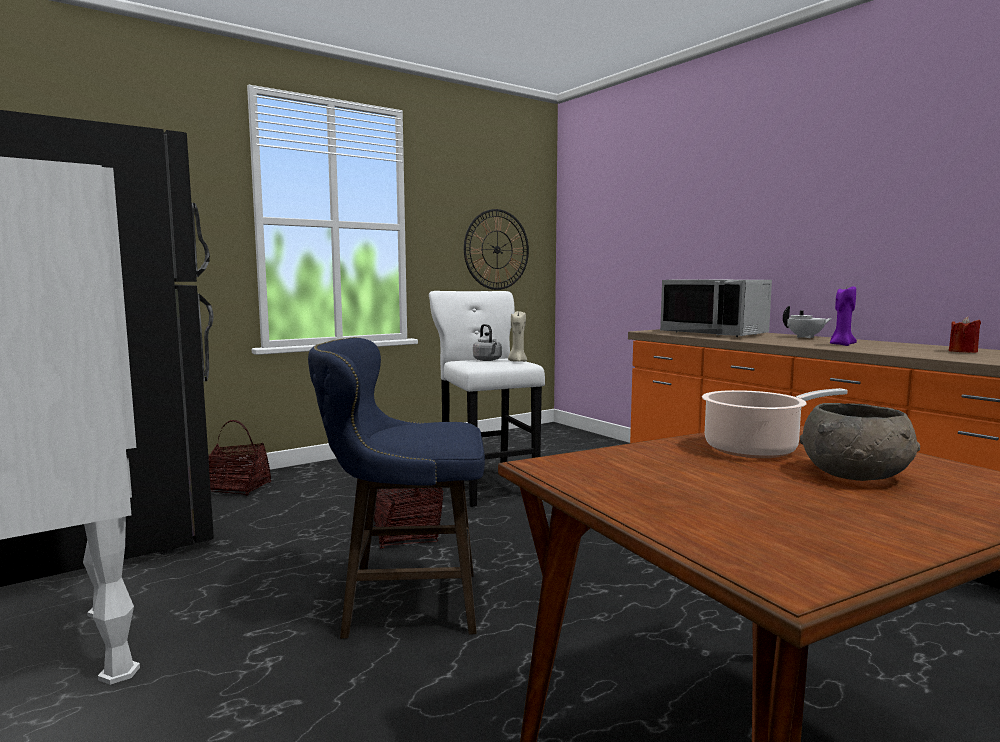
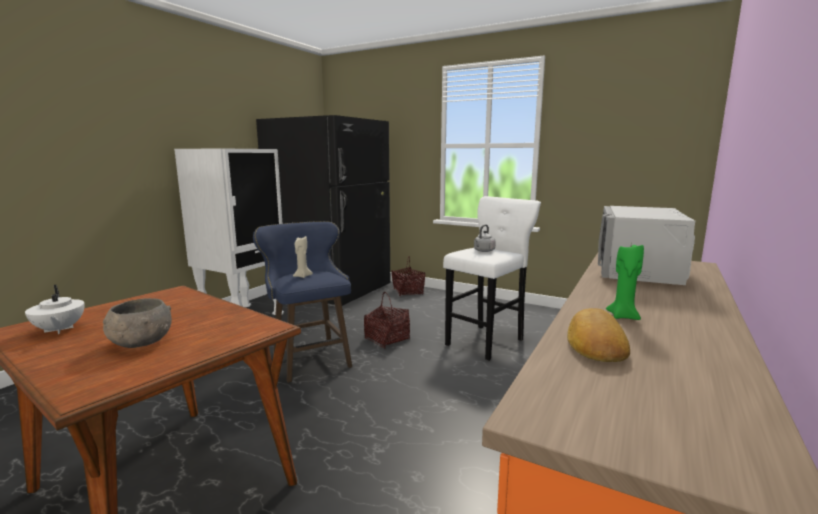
camera: 65 degrees right, 5 degrees up
(497, 249) = (631, 160): wall clock -> none
(517, 361) = (490, 256): beige candle -> beige candle (302, 276)
(756, 449) = (204, 321): cooking pot -> none
(805, 337) = (695, 302): white teapot -> white teapot (59, 330)
(841, 345) = (623, 316): purple candle -> green candle
(906, 351) = (594, 343): none -> bread
(963, 352) = (664, 378): red candle -> none

